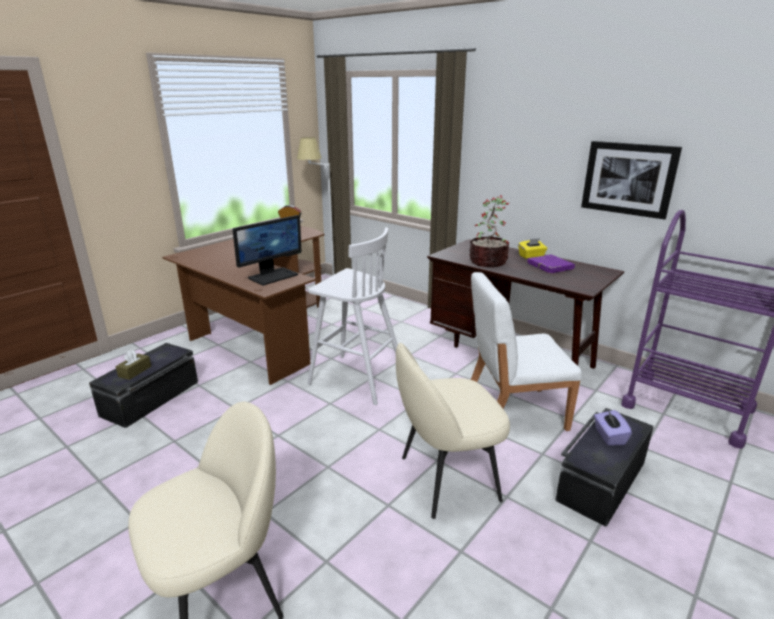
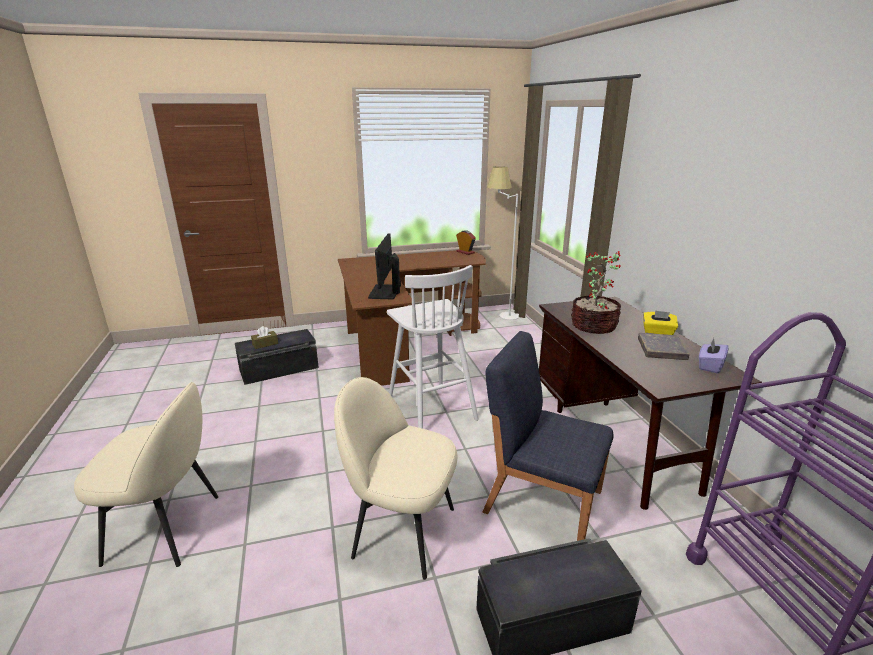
camera: 35 degrees right, 0 degrees up
(273, 276) = (385, 292): monitor -> monitor turned 105 degrees clockwise
(513, 411) = (541, 500): white chair -> blue chair
(550, 266) = (661, 350): purple book -> grey book
(609, 436) = (565, 571): purple tissue box -> purple tissue box (710, 366)
(628, 179) = (787, 255): picture -> none

